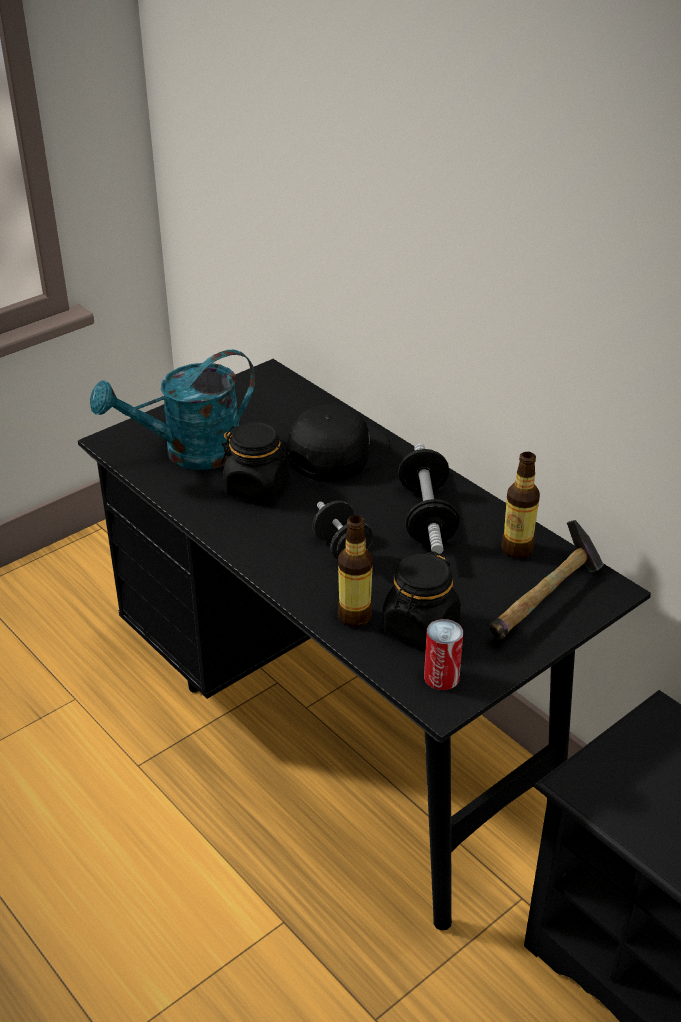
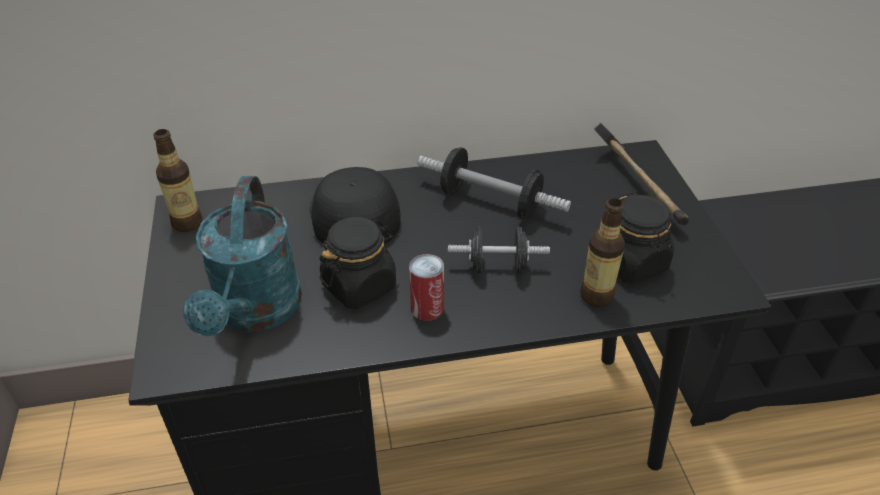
camera: 60 degrees left, 5 degrees up
(441, 677) = (701, 276): can -> can (427, 308)
(517, 549) = (567, 175): bottle -> bottle (187, 223)

